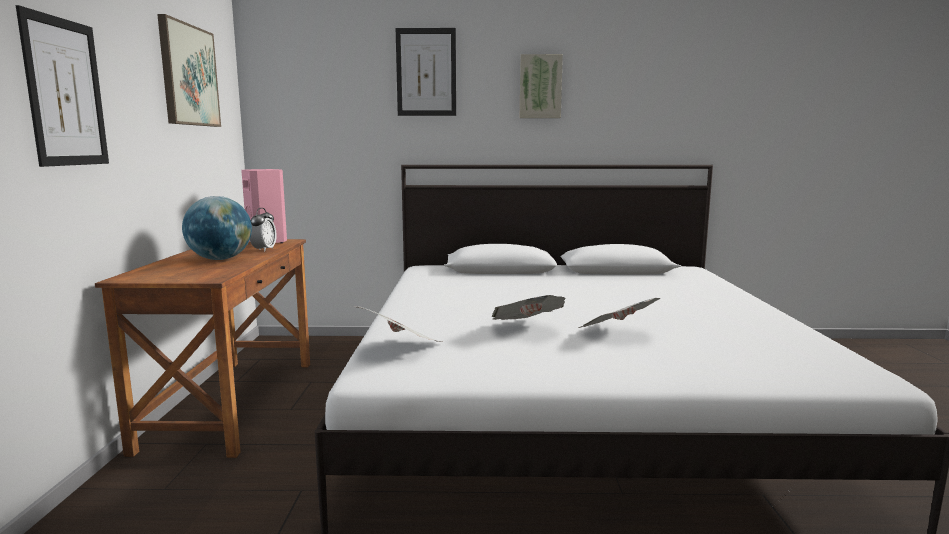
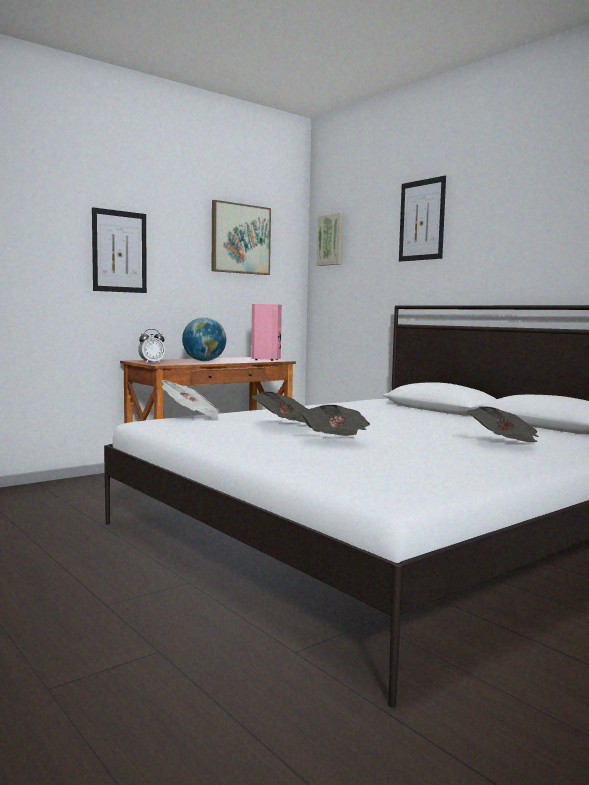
camera: 50 degrees right, 5 degrees down
(264, 250) = (244, 361): alarm clock -> alarm clock (151, 363)
(540, 86) = (516, 223): picture -> picture (331, 240)
(684, 298) = (504, 444): none -> newspaper

